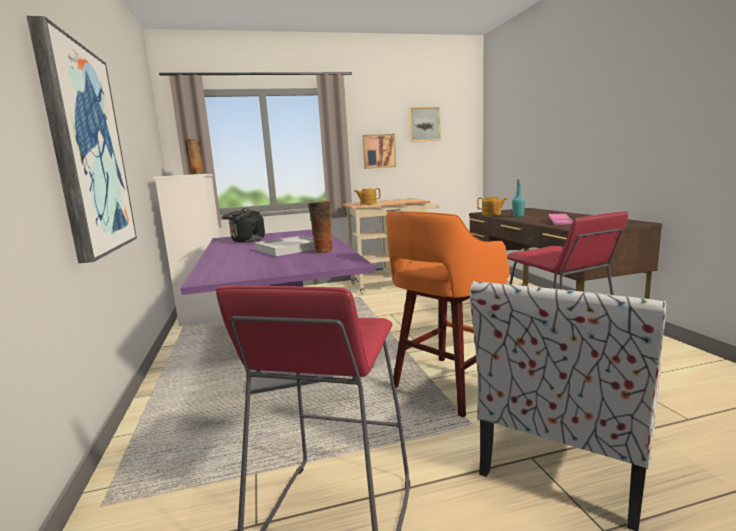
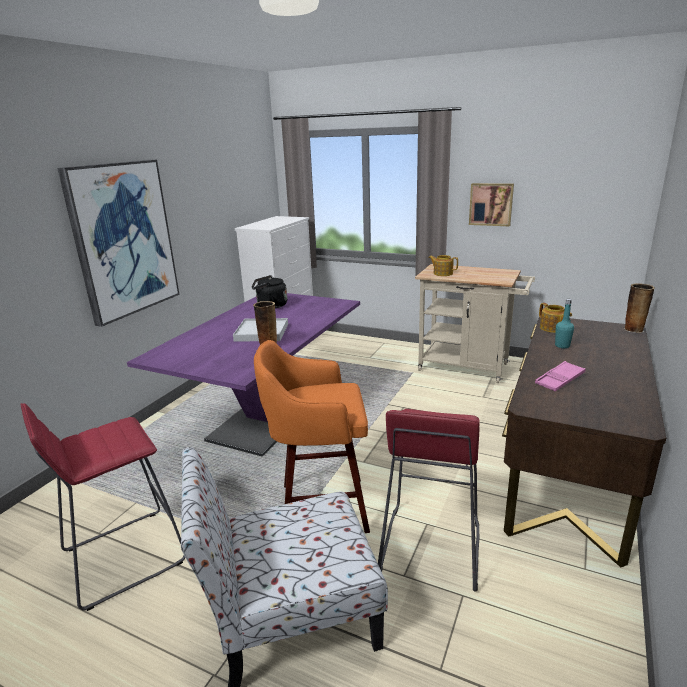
camera: 40 degrees right, 10 degrees up
(197, 174) = (284, 221): vase -> vase (634, 329)
(423, 124) = (560, 172): picture -> none

